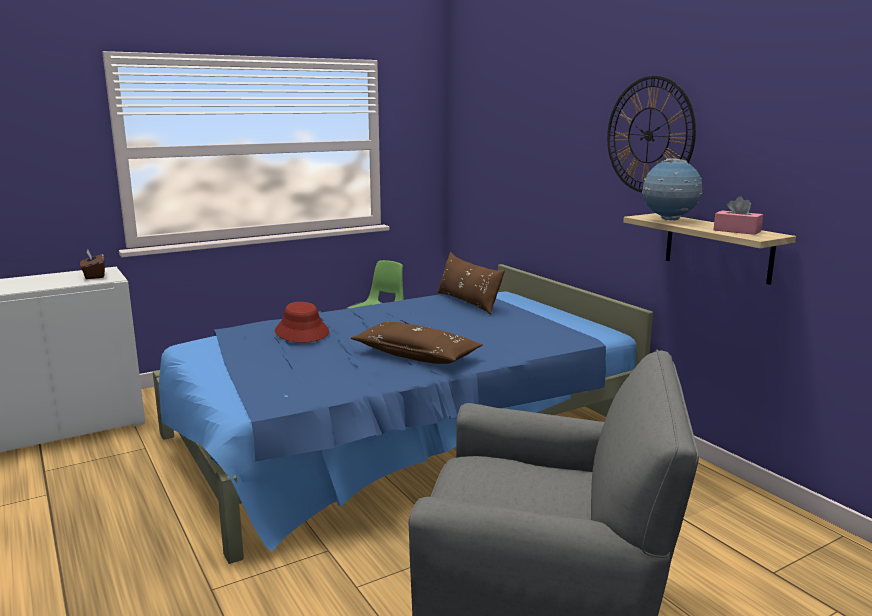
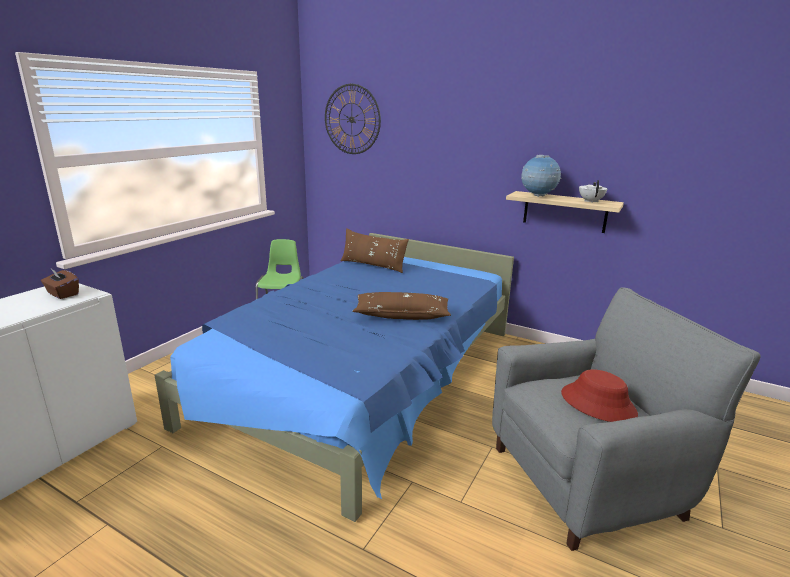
camera: 30 degrees left, 5 degrees up
(302, 332) = (291, 312): red hat -> red hat (598, 403)
(649, 135) = (508, 138): wall clock -> wall clock (352, 119)
(737, 231) = (591, 201): pink tissue box -> white teapot

